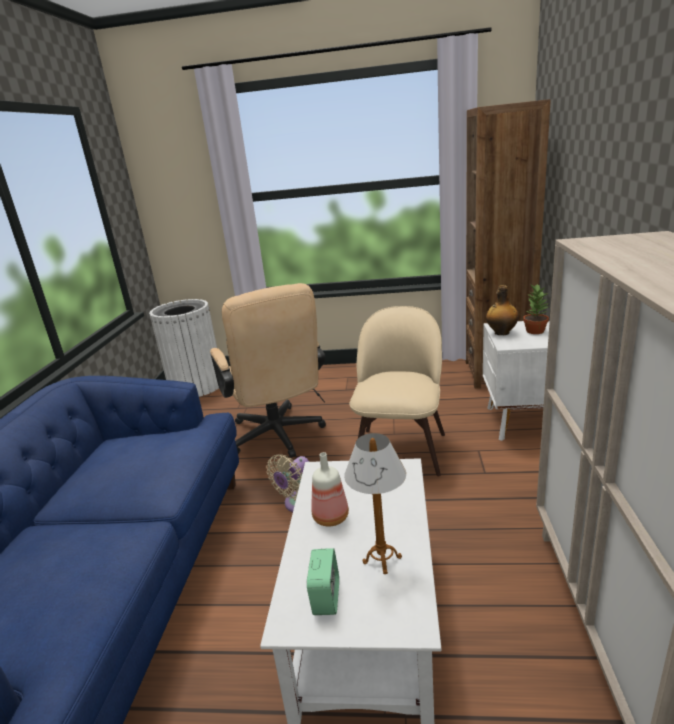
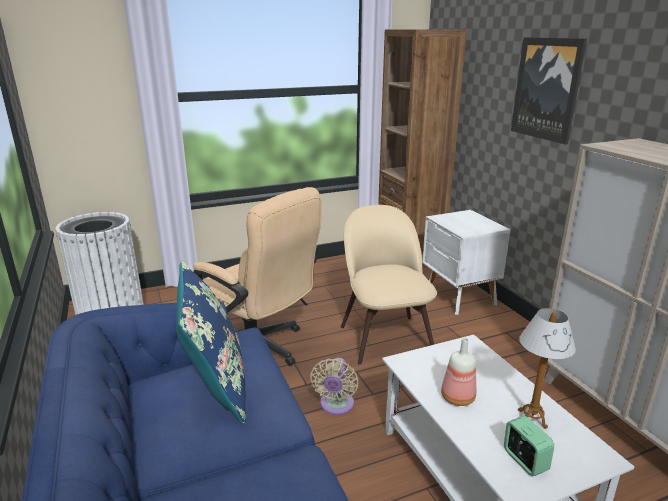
camera: 30 degrees left, 0 degrees up
(142, 454) = (216, 385): none -> blue pillow
(501, 333) = (449, 223): bottle -> none
(534, 331) = (472, 219): potted plant -> none
(606, 167) = (547, 89): none -> picture

